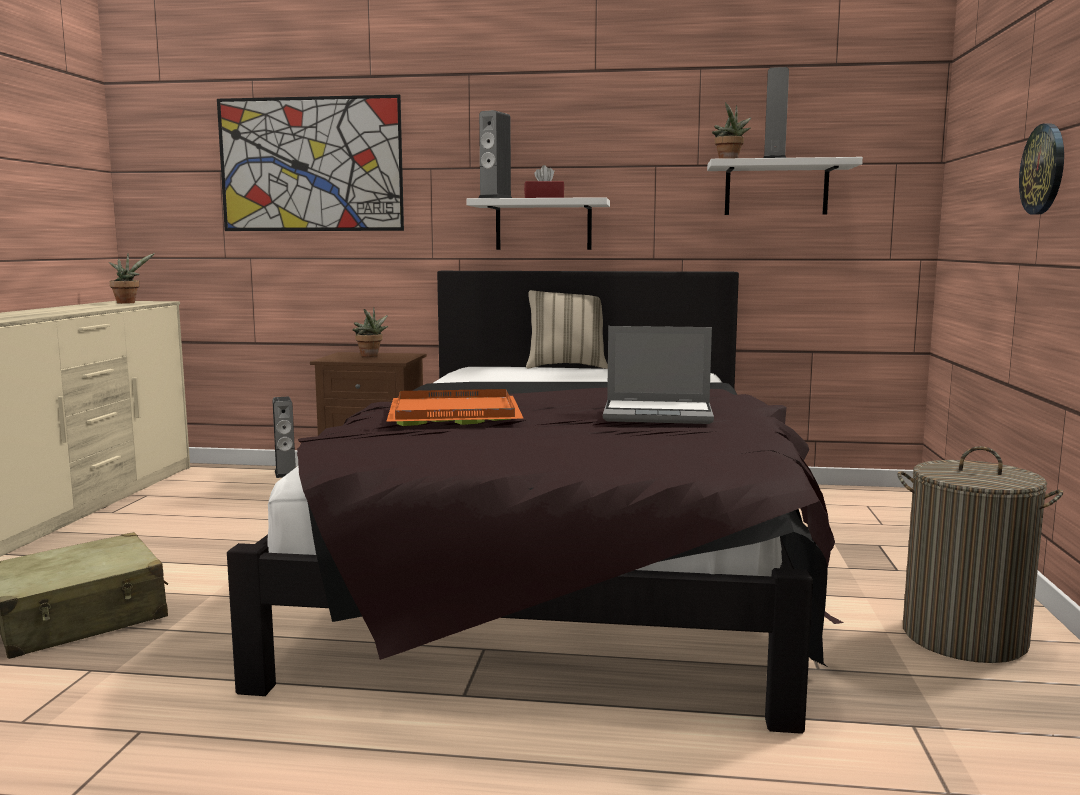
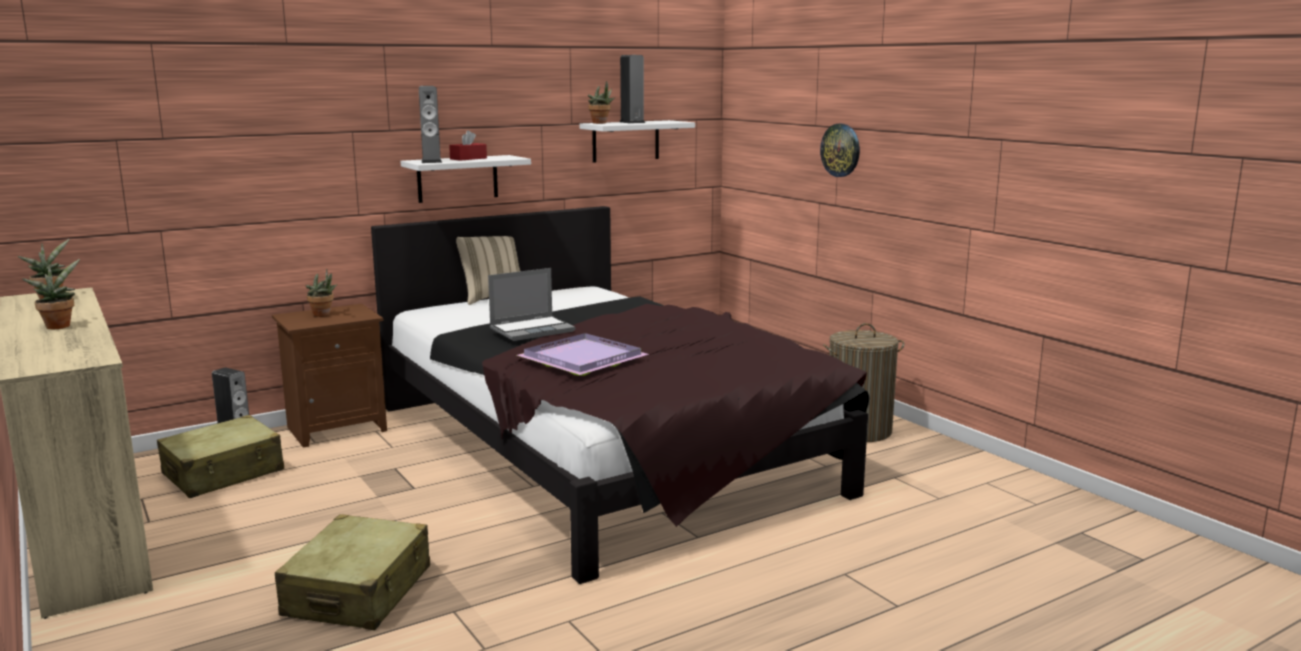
camera: 40 degrees left, 5 degrees up
(54, 311) = (59, 326): none -> potted plant
(230, 492) = (224, 473): none -> beige suitcase
(310, 164) = (228, 131): picture -> none
(457, 413) = (582, 358): orange tray -> purple tray
(659, 414) = (695, 334): laptop -> laptop (532, 330)

